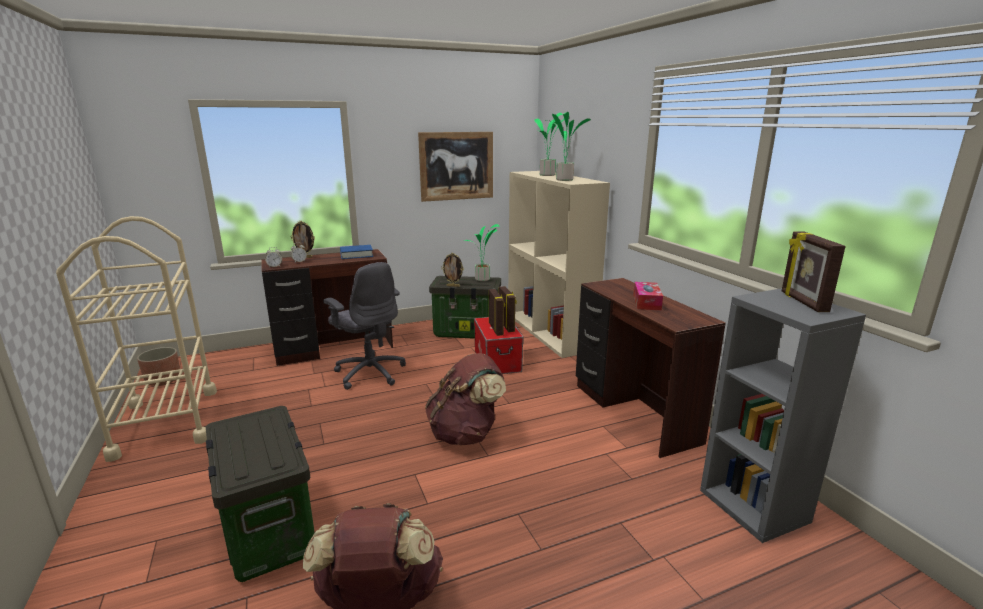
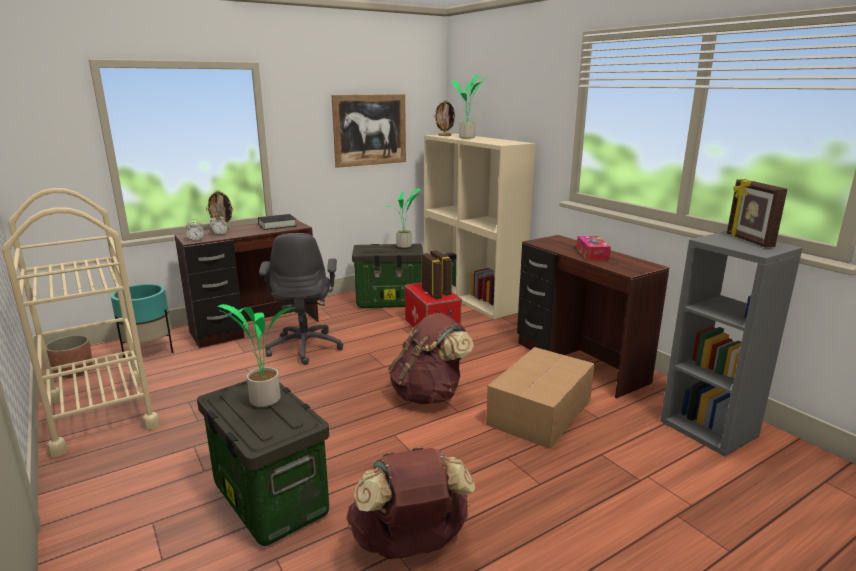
camera: 10 degrees left, 0 degrees up
(233, 366) = (149, 351): none -> turquoise planter
(356, 255) = (277, 225): blue book -> black book
(370, 373) = (305, 347): grey office chair -> grey office chair turned 45 degrees clockwise
(453, 286) = (377, 254): picture frame -> picture frame (444, 135)
(563, 180) = (488, 142): potted plant -> potted plant (263, 400)
(569, 465) = (538, 412): none -> cardboard box

